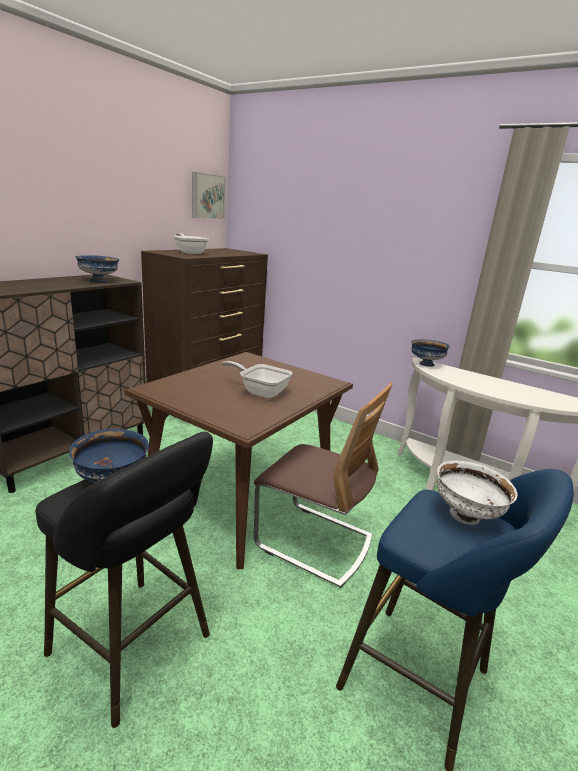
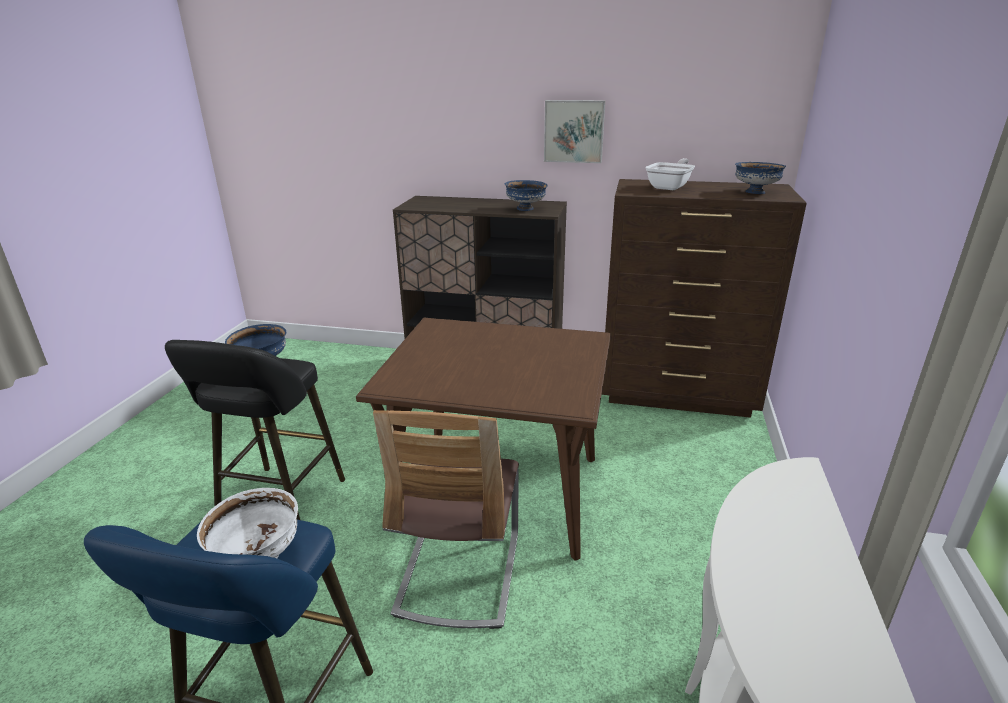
camera: 70 degrees right, 5 degrees up
(207, 196) = (757, 104): picture -> picture (574, 131)
(260, 391) = (485, 370): frying pan -> none
(426, 364) = (793, 475): blue bowl -> blue bowl (755, 192)

